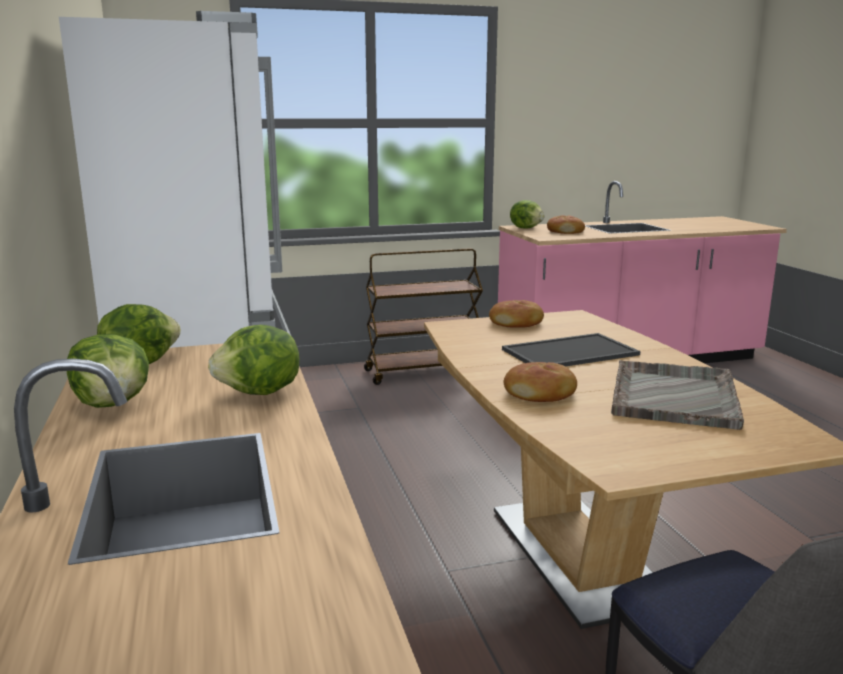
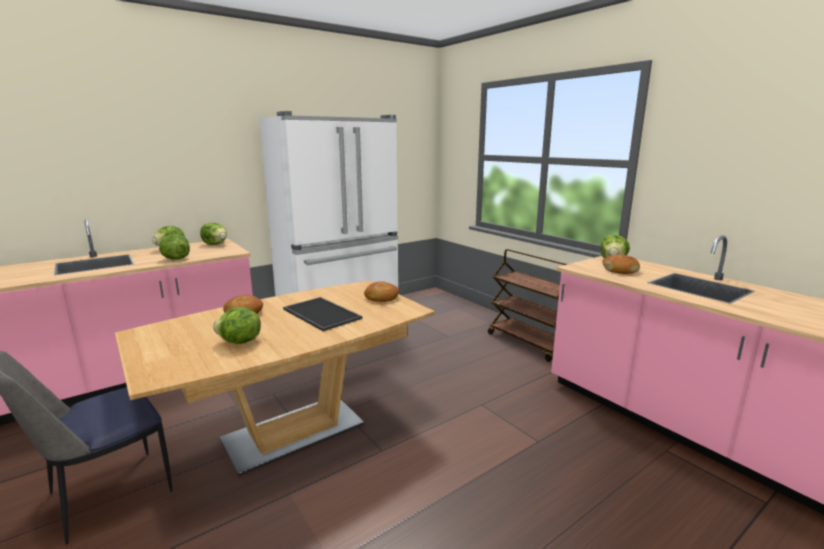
camera: 70 degrees right, 0 degrees up
(674, 396) = (239, 342): grey tray -> lettuce

